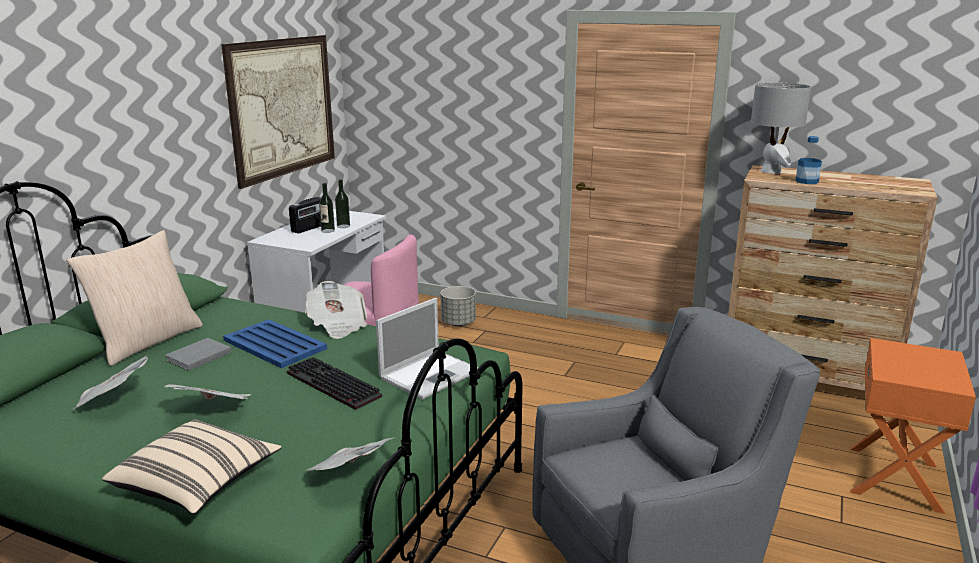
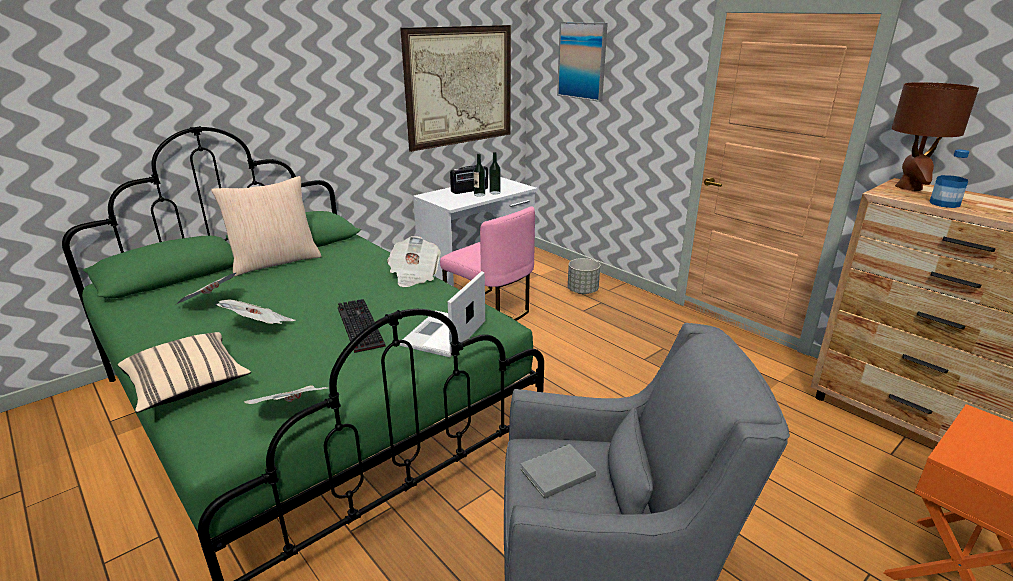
camera: 25 degrees right, 5 degrees up
(197, 357) = (293, 281): grey book -> grey book (555, 473)
(275, 345) = (353, 282): blue tray -> none
(417, 72) = (582, 61): none -> picture
(431, 374) = (443, 335): laptop -> laptop turned 135 degrees clockwise
(771, 171) = (909, 187): grey table lamp -> brown table lamp

